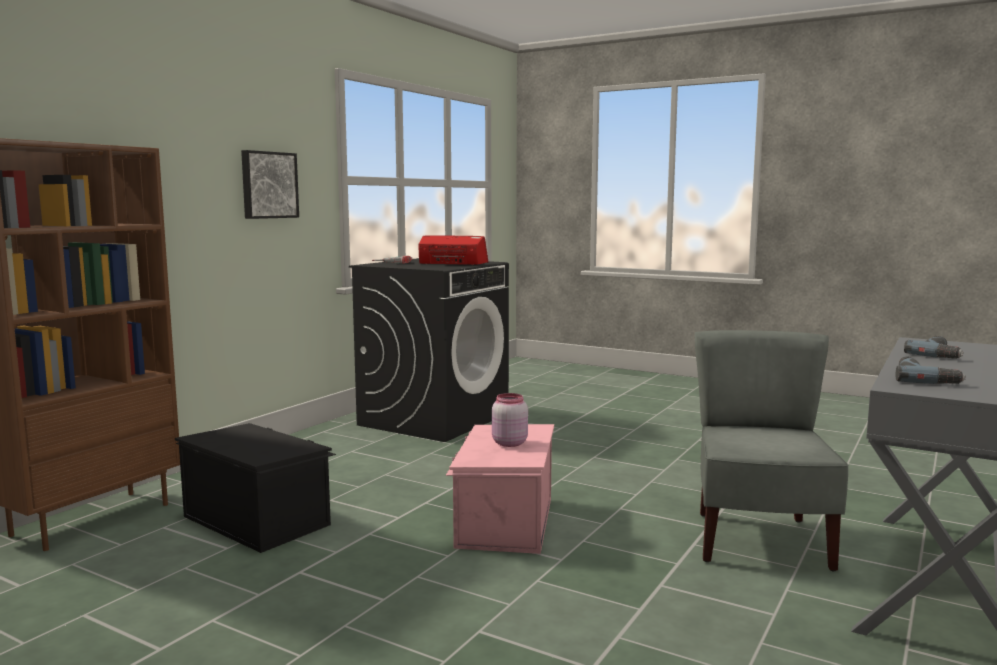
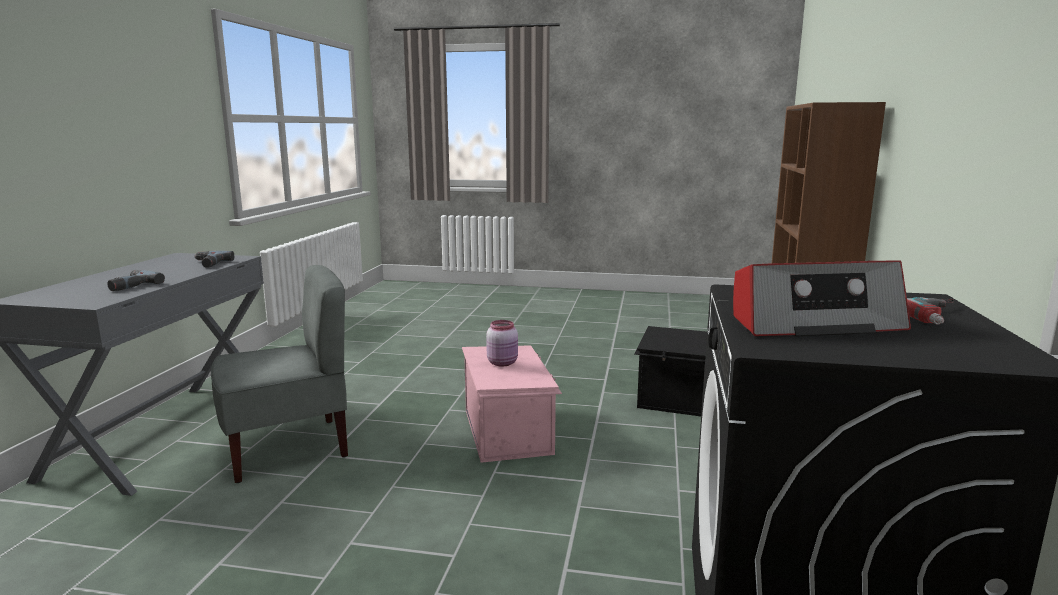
camera: 160 degrees right, 5 degrees up
(268, 185) = (980, 134): picture -> none
(758, 540) = (288, 448): grey chair -> grey chair turned 105 degrees counterclockwise

